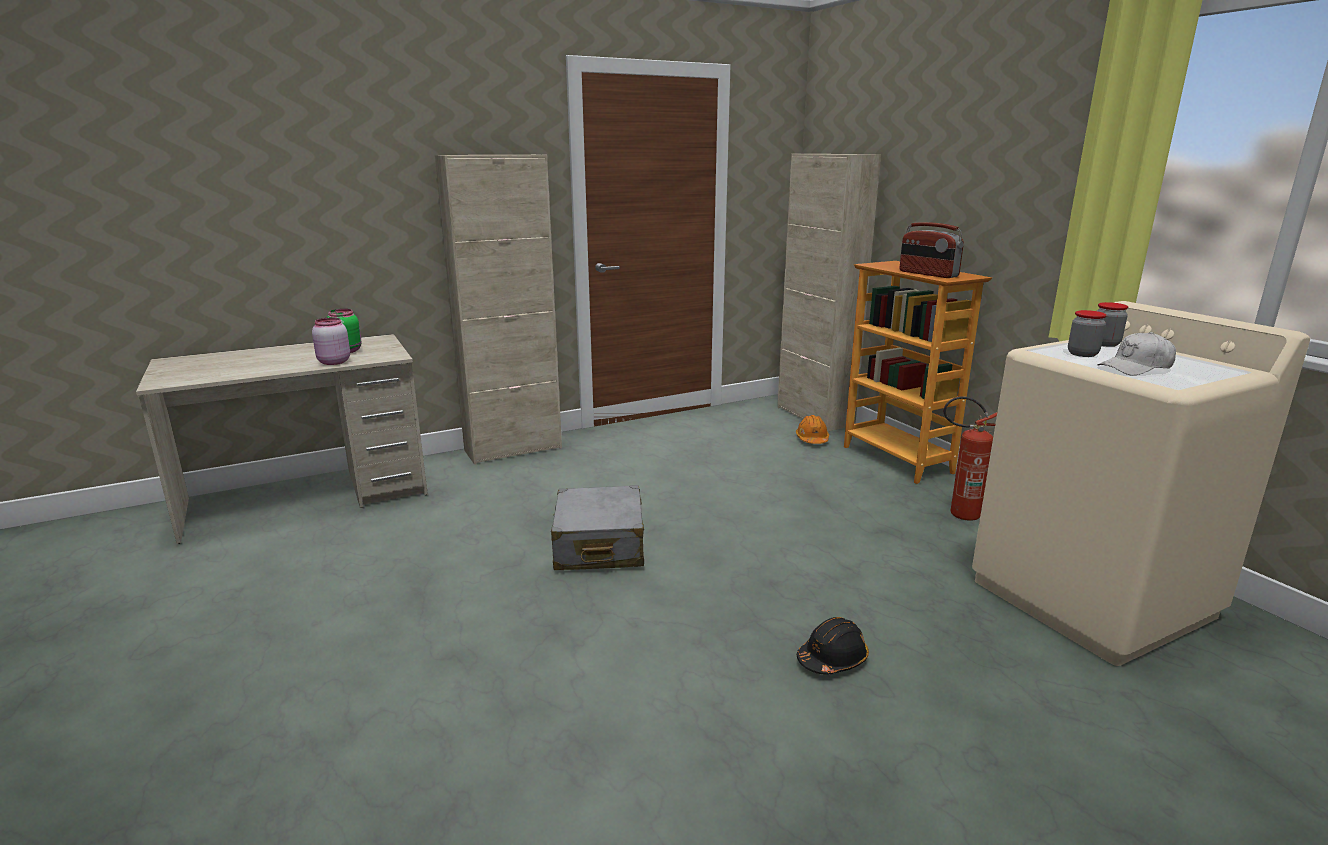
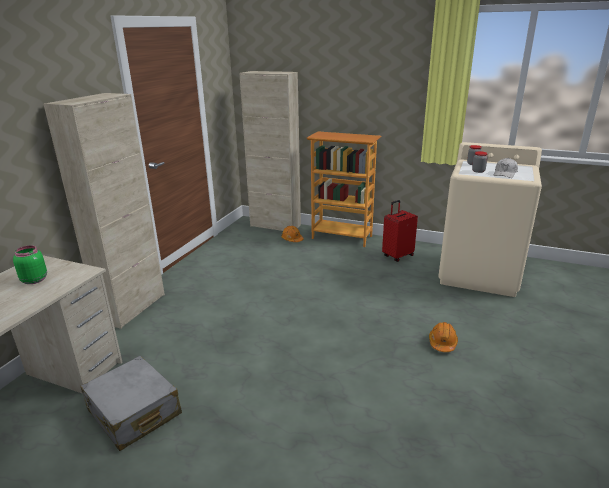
camera: 40 degrees left, 5 degrees up
(333, 362) = (47, 292): pink jar -> none
(599, 545) = (276, 342): grey suitcase -> grey suitcase (134, 412)
(832, 659) = (442, 343): black hard hat -> orange hard hat
(927, 274) = (354, 138): radio -> none
(957, 514) = (397, 256): fire extinguisher -> red suitcase

